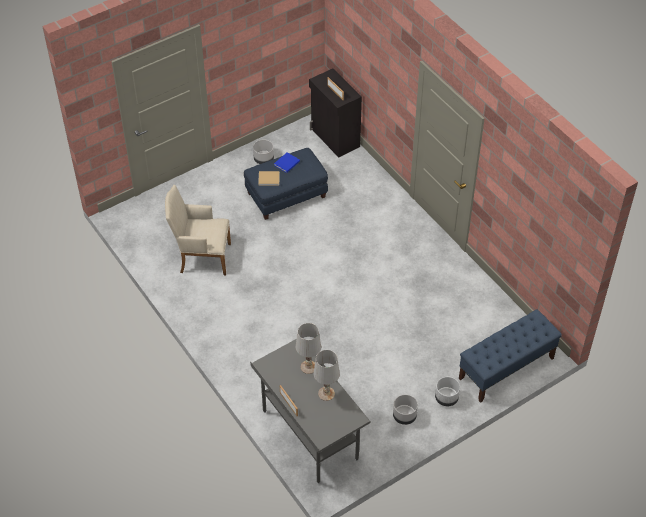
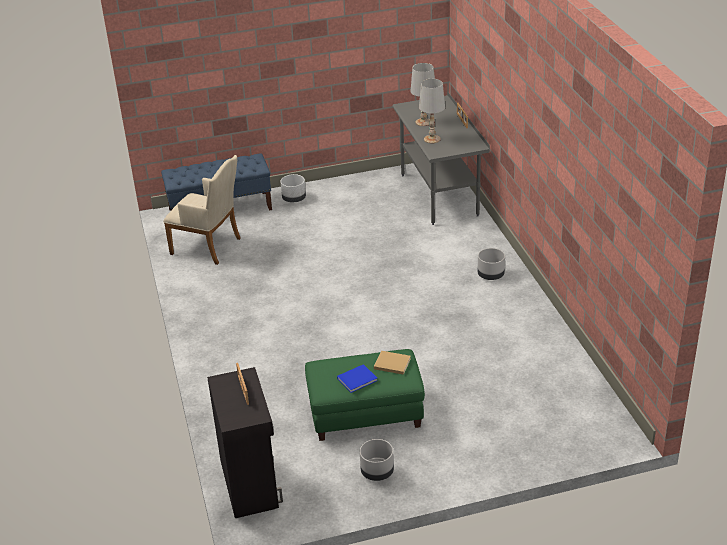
camera: 160 degrees left, 15 degrees down
(201, 257) = (510, 358): beige armchair -> beige armchair (209, 247)
(287, 195) = (364, 413): blue ottoman -> green ottoman
(404, 416) = (342, 194): grey planter -> grey planter (491, 275)

